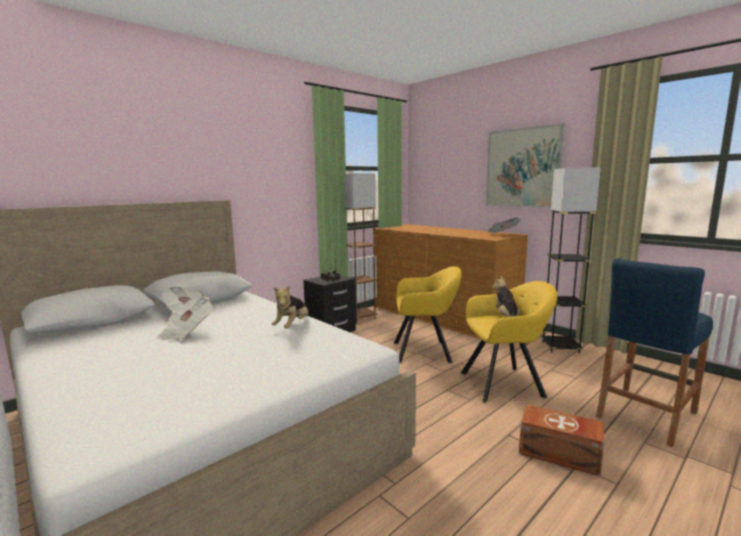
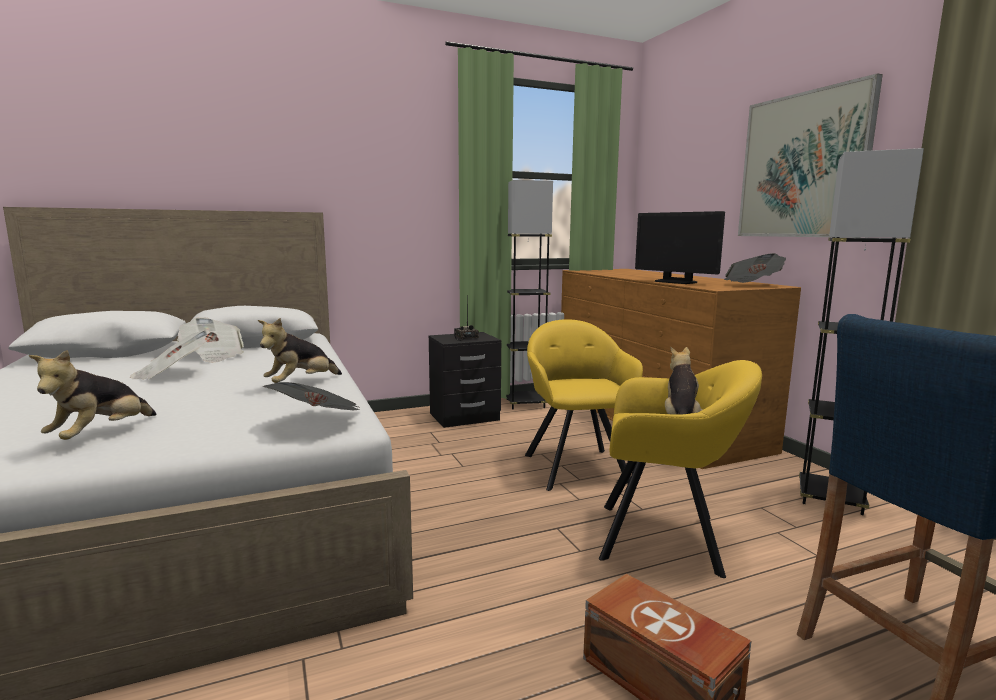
camera: 20 degrees right, 0 degrees up
(224, 383) = (101, 435): none -> plush toy
(351, 349) = (319, 422): none -> newspaper
(361, 317) = (525, 403): brown floor lamp -> grey floor lamp
(425, 352) = (575, 466): yellow armchair -> yellow armchair turned 120 degrees counterclockwise
(461, 235) = (675, 282): none -> monitor

